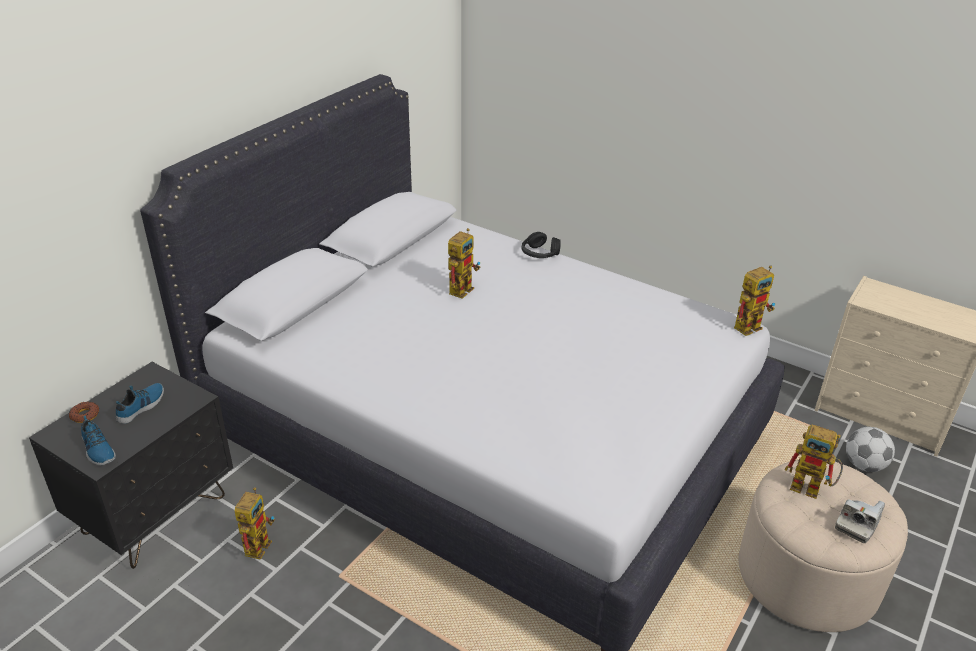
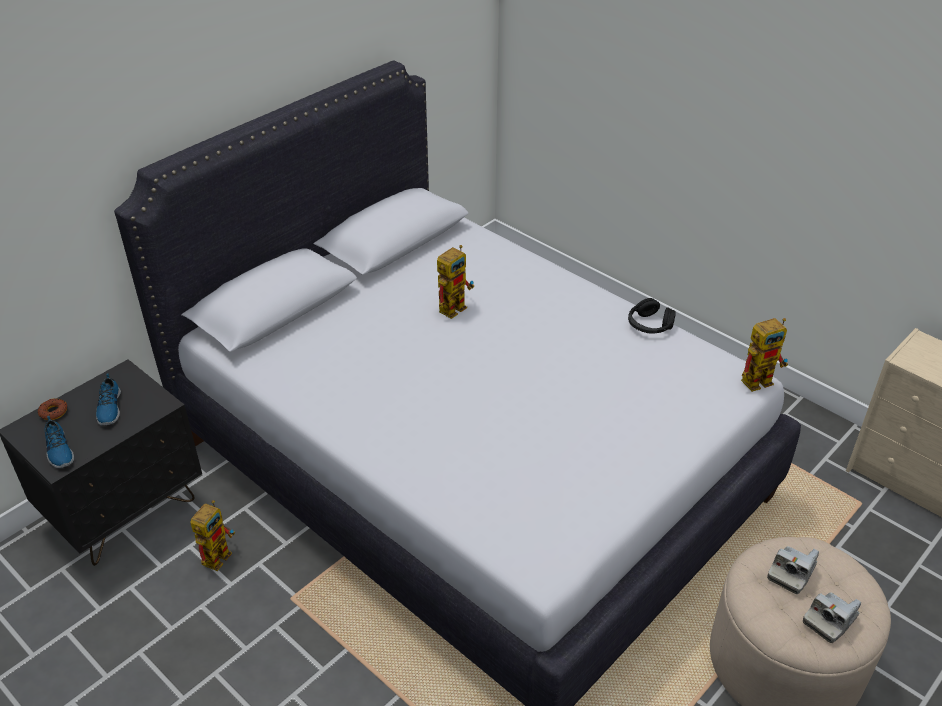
camera: 10 degrees right, 5 degrees up
(142, 406) = (109, 408): shoe -> shoe turned 135 degrees clockwise
(540, 254) = (549, 271): black headphones -> black headphones (649, 325)
(812, 488) = (791, 572): toy robot -> camera
(864, 465) = (886, 542): football -> none

